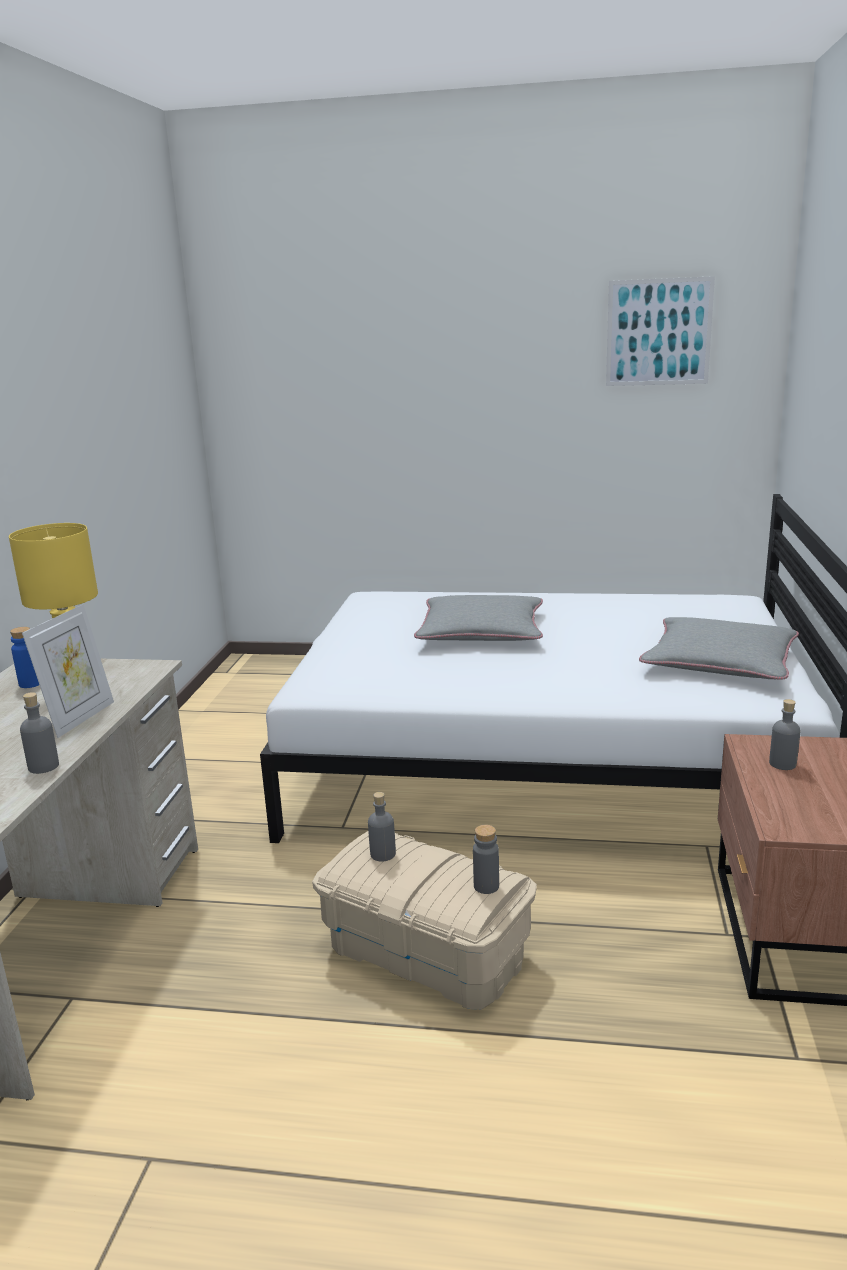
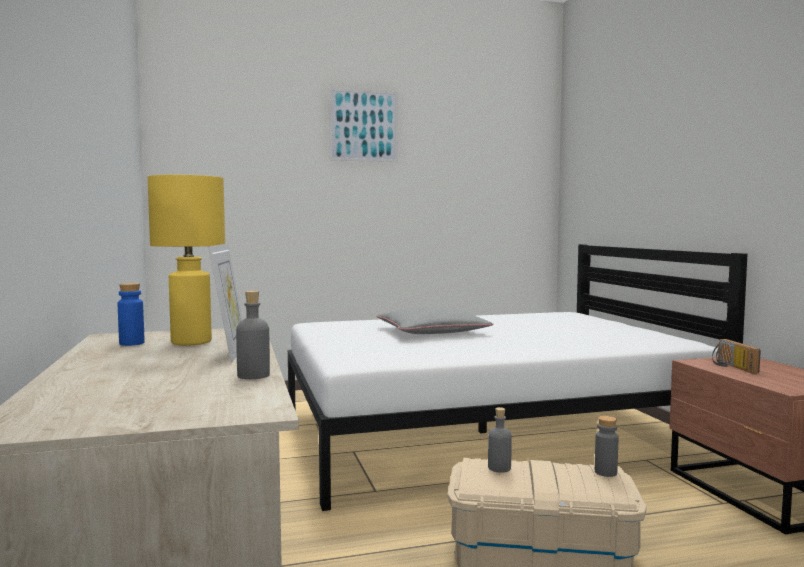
camera: 25 degrees left, 15 degrees down
(658, 332) = (487, 148): picture -> picture (363, 125)
(719, 661) = (613, 332): grey pillow -> none
(782, 764) = (731, 367): grey bottle -> radio

